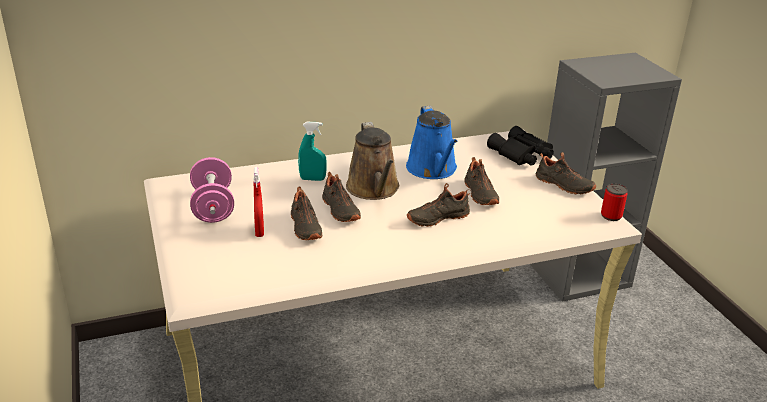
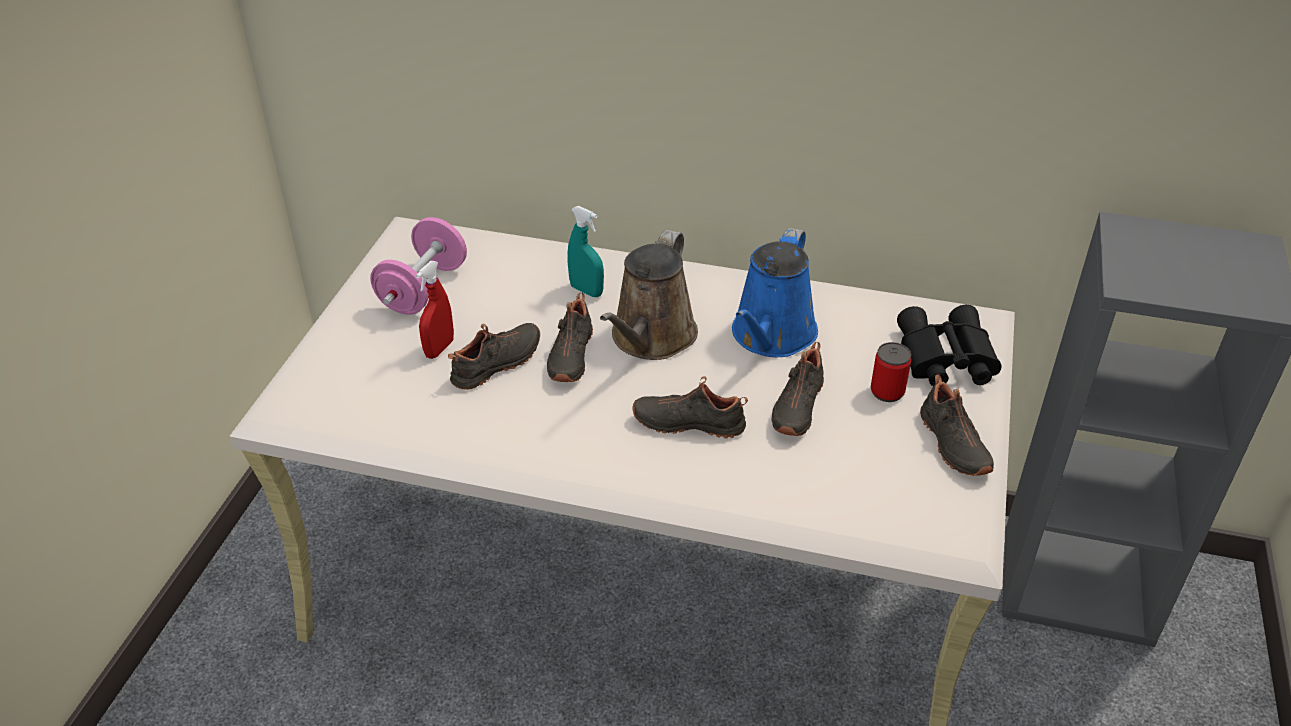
camera: 35 degrees right, 10 degrees up
(304, 227) = (498, 365): black shoe -> black shoe turned 150 degrees counterclockwise
(611, 216) = (971, 534): can -> can (887, 392)

